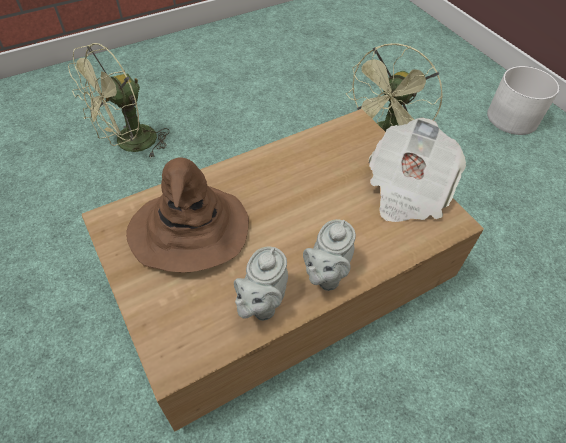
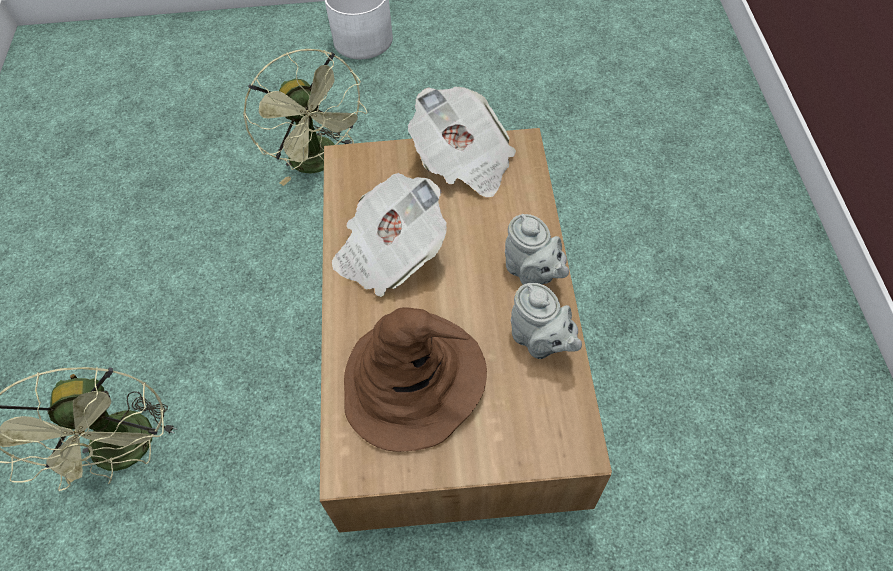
camera: 60 degrees left, 5 degrees up
(291, 177) = (389, 253): none -> newspaper

